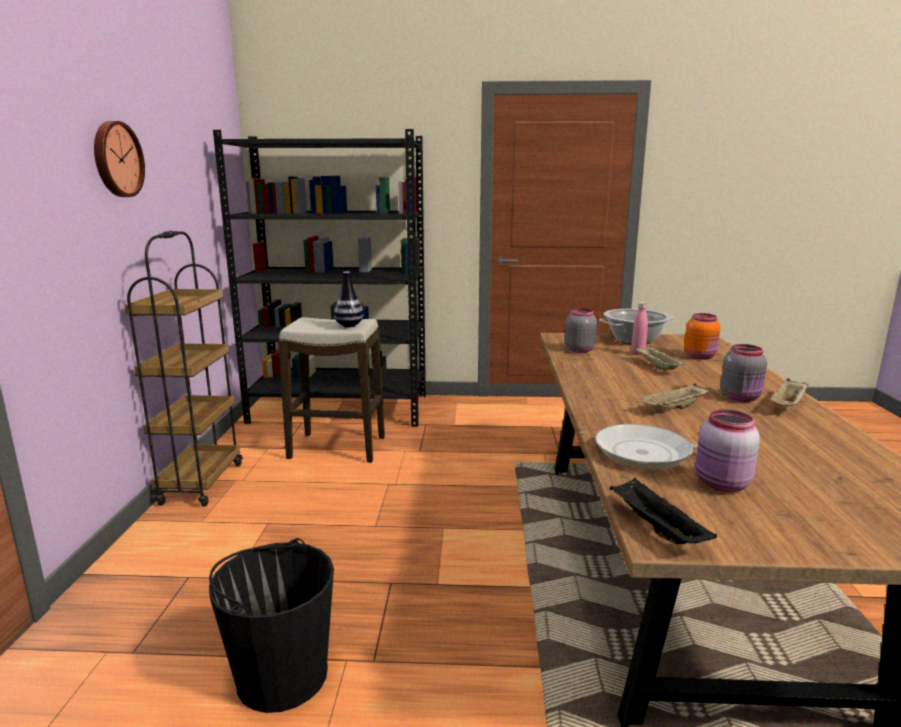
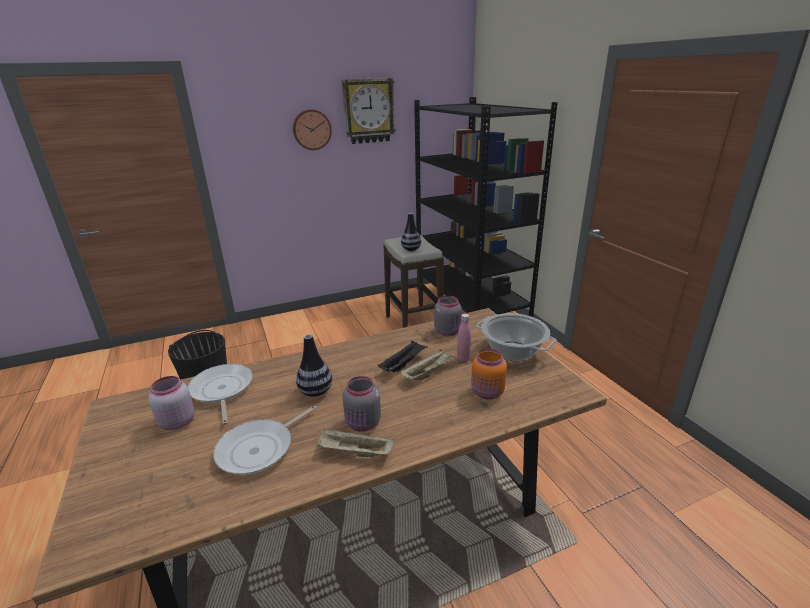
camera: 65 degrees right, 10 degrees up
(169, 138) = (368, 111): none -> wall clock
(201, 485) = (342, 308): brown cart -> none
(655, 528) = (122, 403): black tray -> black tray (403, 364)
(674, 408) = (315, 392): beige tray -> vase
(783, 441) = (259, 449): none -> frying pan

